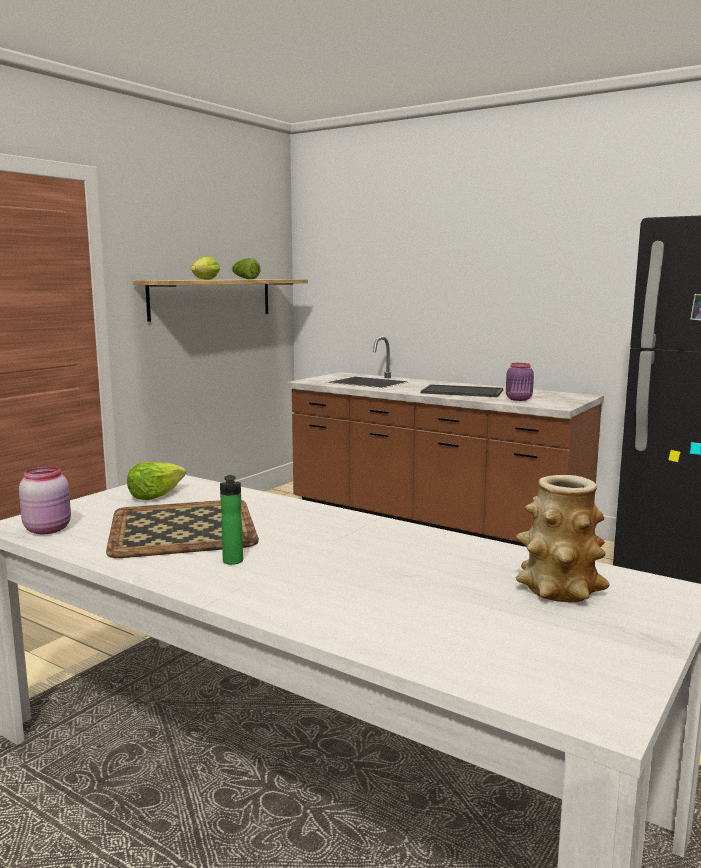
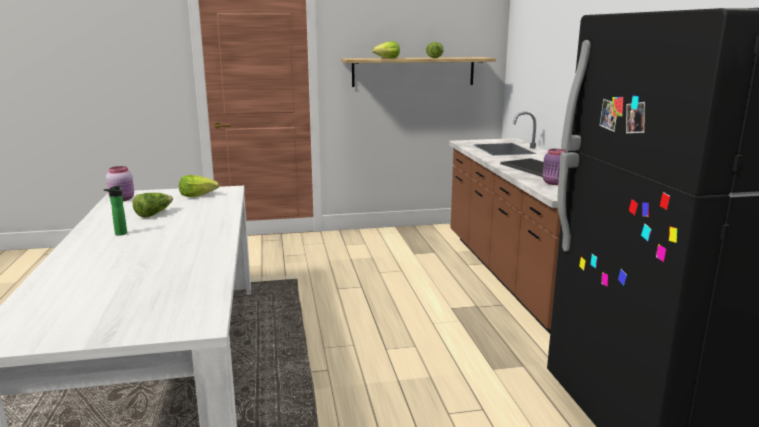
camera: 45 degrees right, 5 degrees up
(181, 529) = (153, 214): tray -> lettuce
(558, 590) = (163, 299): vase -> none

